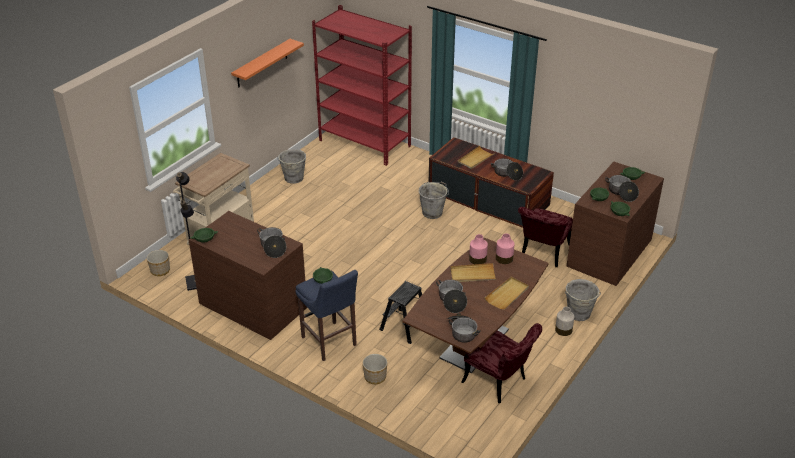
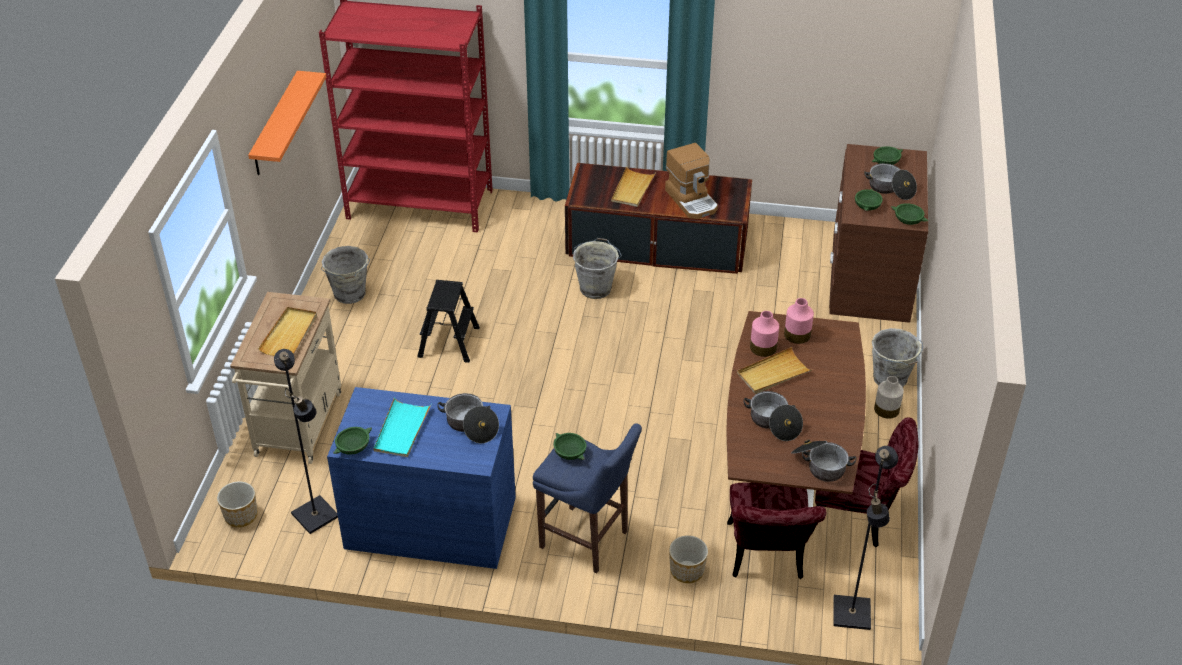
camera: 25 degrees left, 5 degrees up
(235, 238) = (402, 430): none -> turquoise tray
(253, 305) = (430, 522): brown dresser -> blue dresser
(404, 326) = (675, 477): black step ladder -> black step ladder (449, 342)
(456, 433) = (851, 613): none -> black floor lamp
(507, 174) = (692, 200): cooking pot -> coffee machine
(507, 294) = (839, 388): beige tray -> beige tray (289, 334)
(543, 254) = (788, 306): red chair -> red chair (766, 558)

